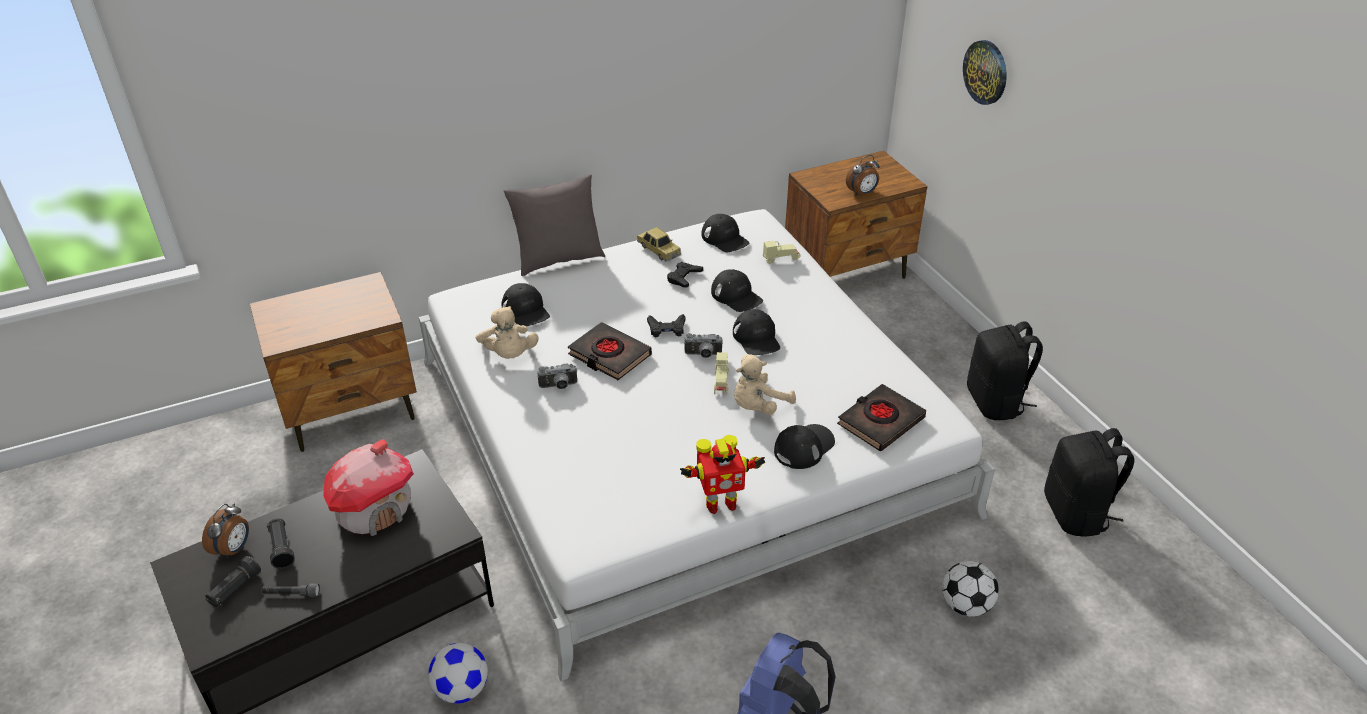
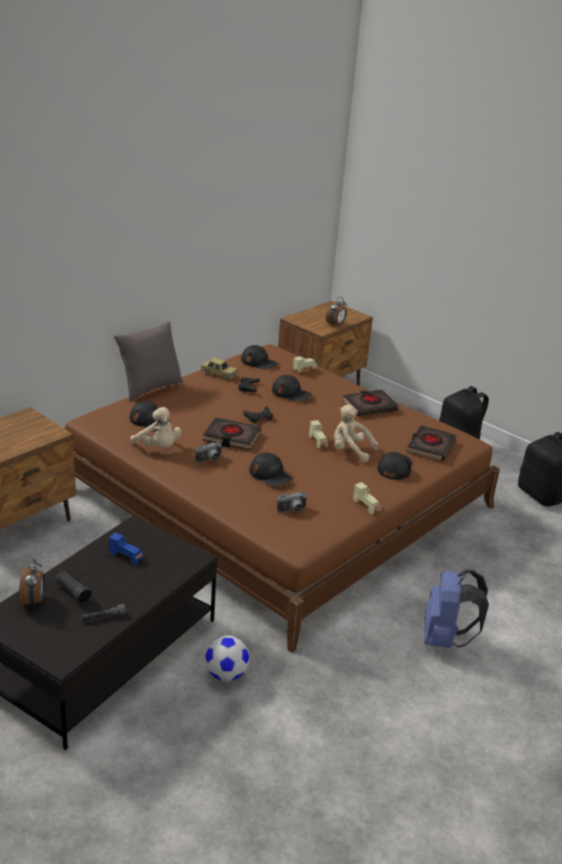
camera: 25 degrees left, 10 degrees down
(235, 590) = (55, 624): black flashlight -> none
(375, 510) = (126, 556): toy house -> blue toy car
(683, 435) = (275, 496): white bed -> brown bed
(703, 355) = (294, 428): camera -> camera (292, 511)
(719, 503) = (366, 506): toy robot -> beige toy car
(756, 338) = (321, 414): black cap -> black cap (270, 475)
(758, 406) = (350, 451): beige plush toy -> beige plush toy turned 90 degrees clockwise
(836, 335) = (369, 406): none -> black book
(965, 605) = (512, 554): football -> none
(986, 72) = (414, 231): wall clock -> none

